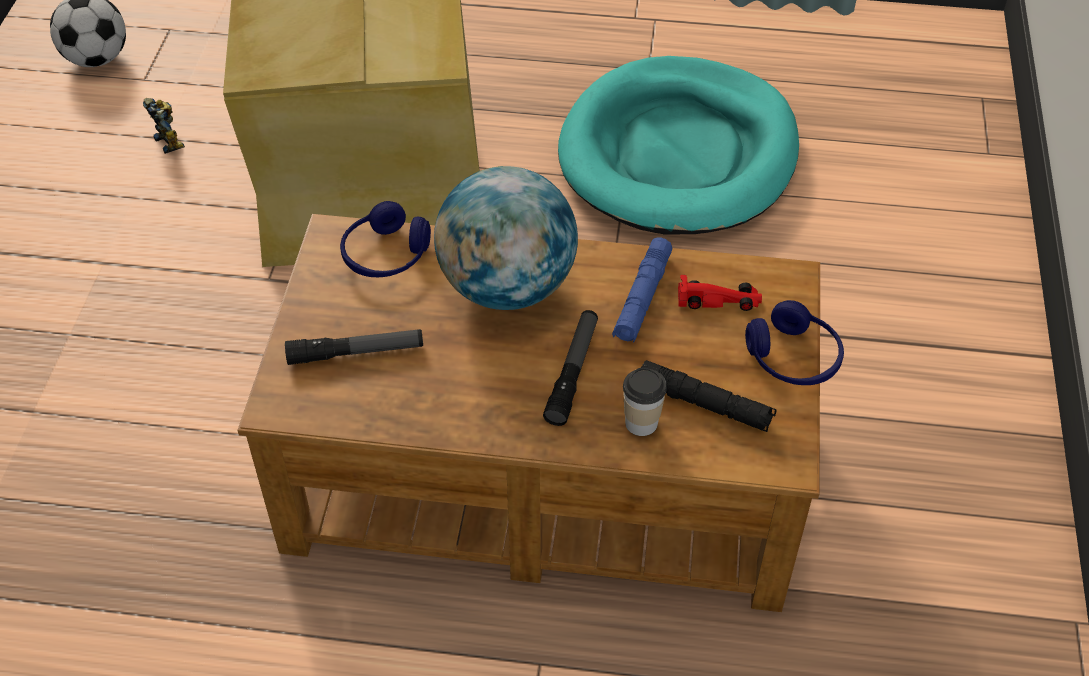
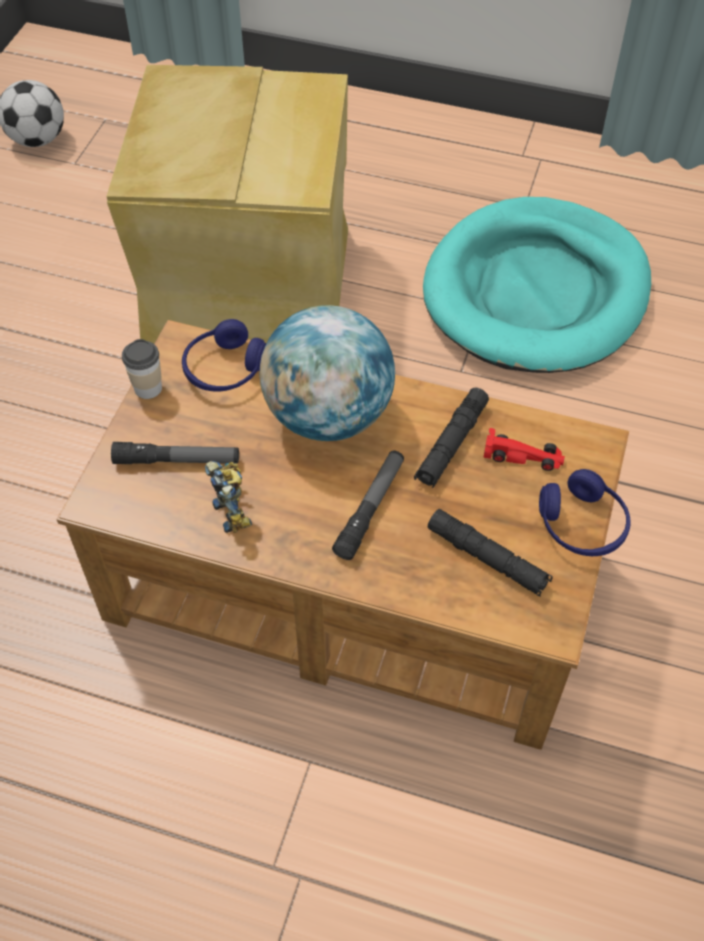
camera: 10 degrees right, 5 degrees up
(171, 140) = (86, 223): toy robot -> toy robot (235, 511)
(641, 423) = (423, 568): cup -> cup (148, 388)
(642, 298) = (451, 444): blue flashlight -> black flashlight

